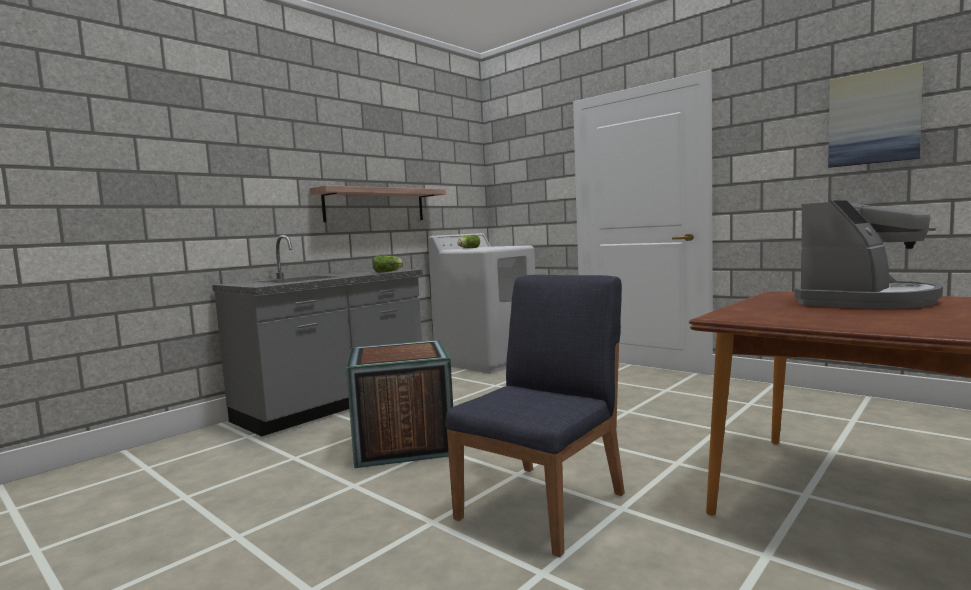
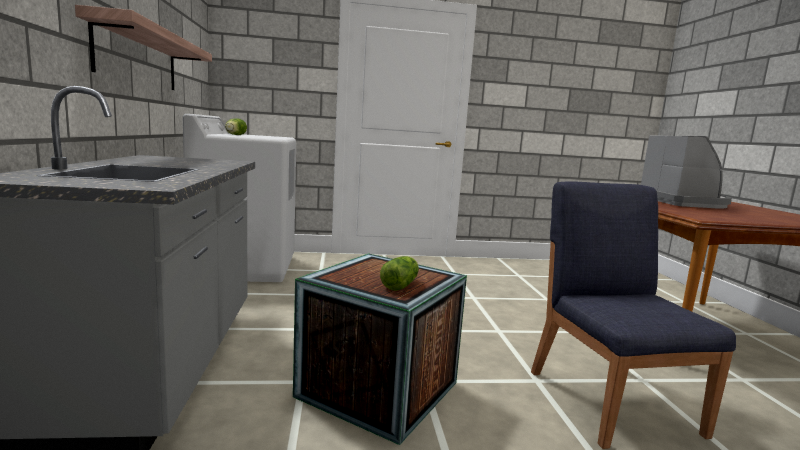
camera: 50 degrees left, 5 degrees up
(389, 271) = (228, 163): lettuce -> lettuce (401, 284)
(874, 118) = (575, 75): picture -> none

